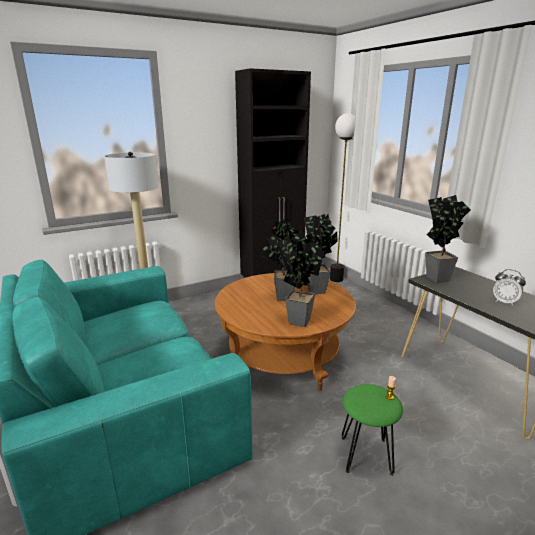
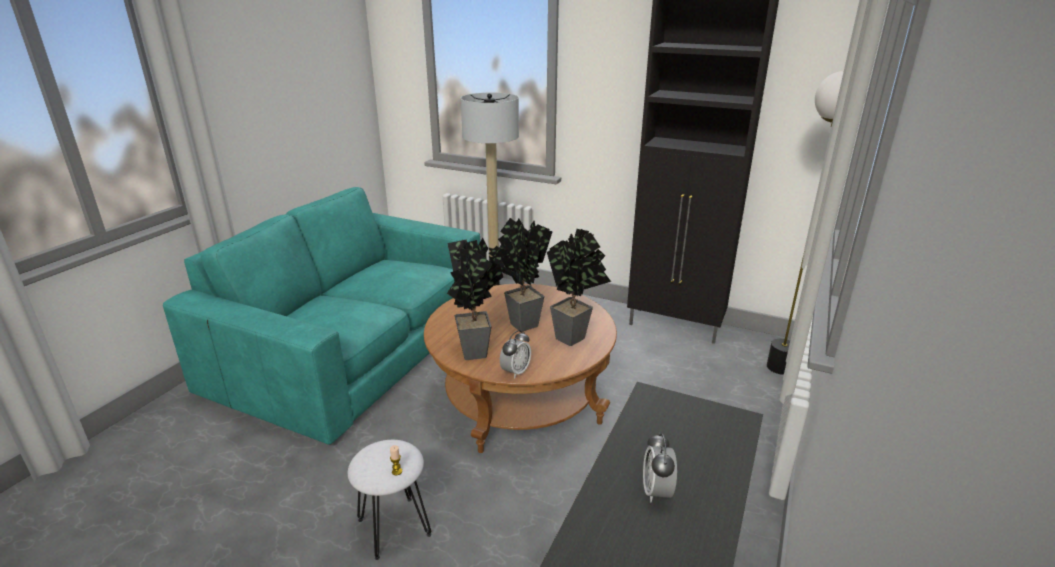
camera: 55 degrees right, 5 degrees up
(336, 315) = (515, 372): none -> alarm clock
(366, 455) = (393, 527): green stool -> white stool
(437, 277) = (677, 405): potted plant -> none

